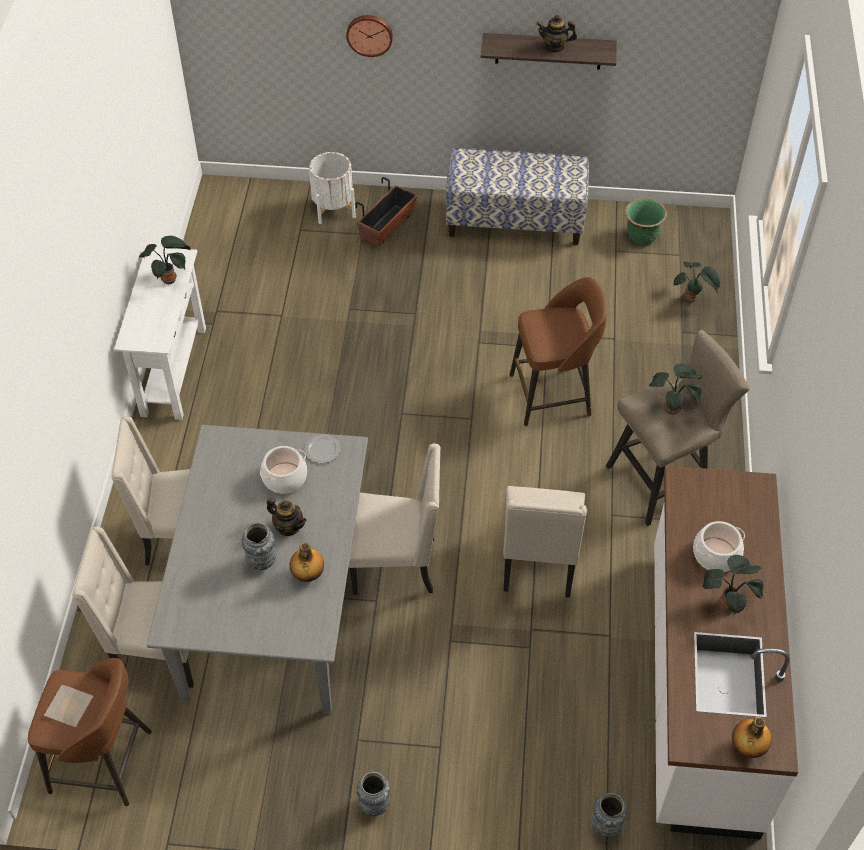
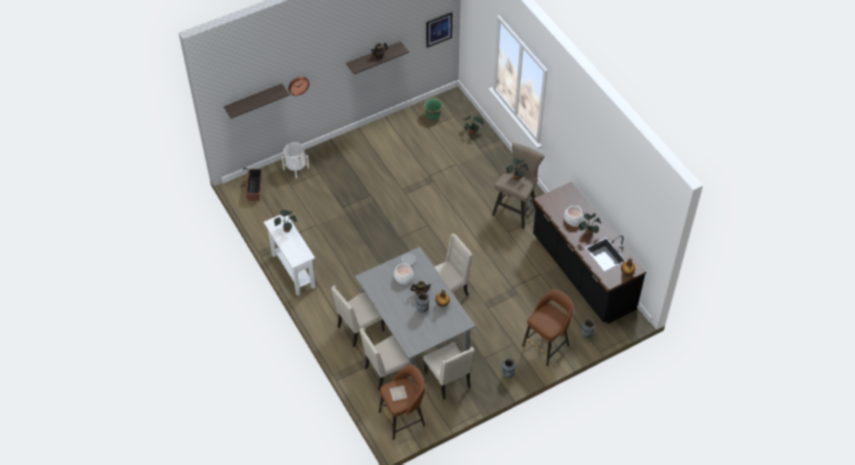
camera: 35 degrees left, 0 degrees up
(269, 23) = (253, 100): none -> shelf
(387, 226) = (326, 164): planter -> planter (254, 189)
(515, 221) = (377, 135): bench -> none
(539, 563) = (496, 263): beige chair -> beige chair (448, 380)
(553, 394) = (450, 199): brown stool -> brown stool (546, 345)
(699, 686) = (582, 273): white counter -> black counter
(711, 54) = (438, 29): none -> picture

